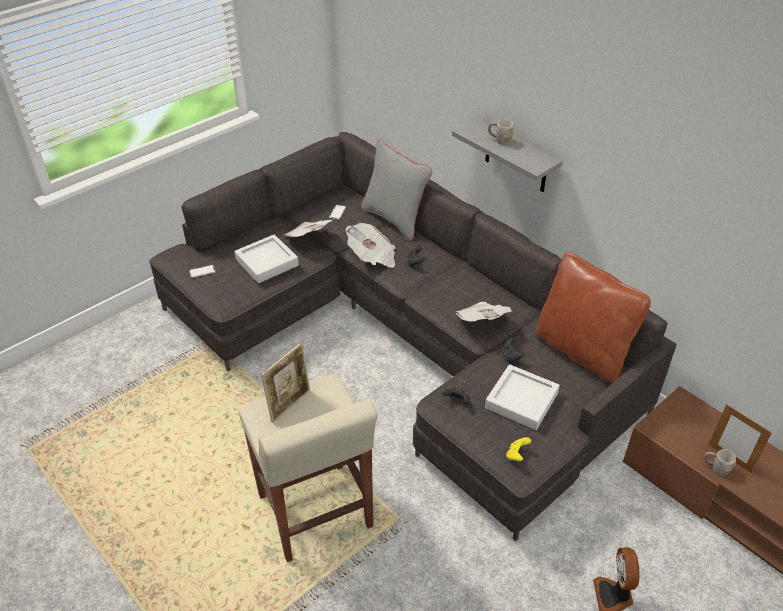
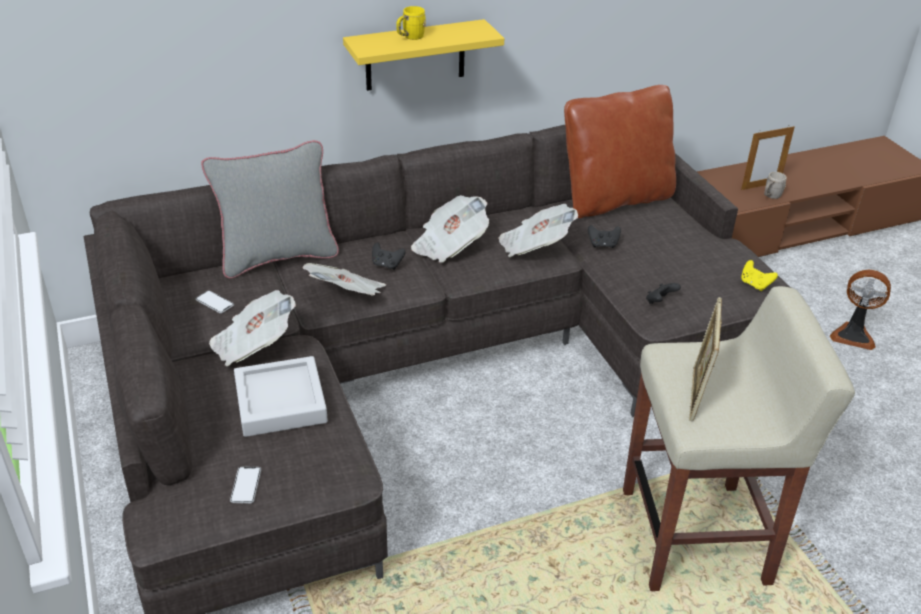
camera: 70 degrees left, 5 degrees down
(289, 404) = (696, 395): picture frame -> picture frame turned 135 degrees counterclockwise
(456, 283) = (449, 245): none -> newspaper
(499, 140) = (410, 37): grey mug -> yellow mug
(516, 157) = (415, 55): grey shelf -> yellow shelf
(521, 401) = (676, 258): grey tray -> none

